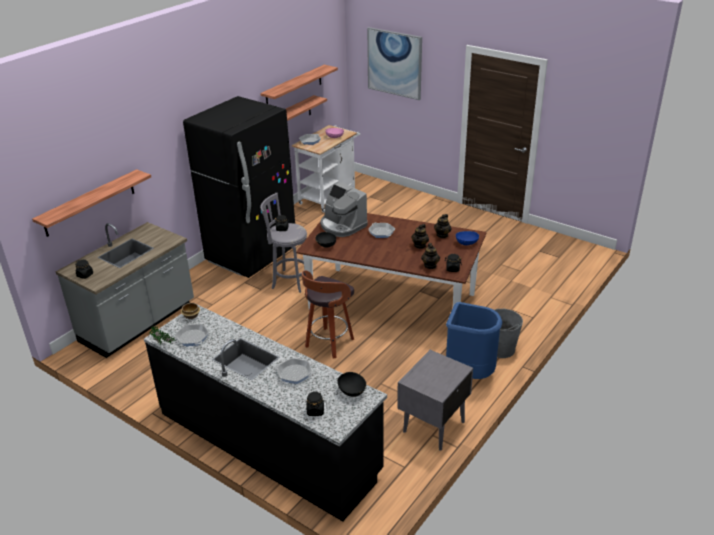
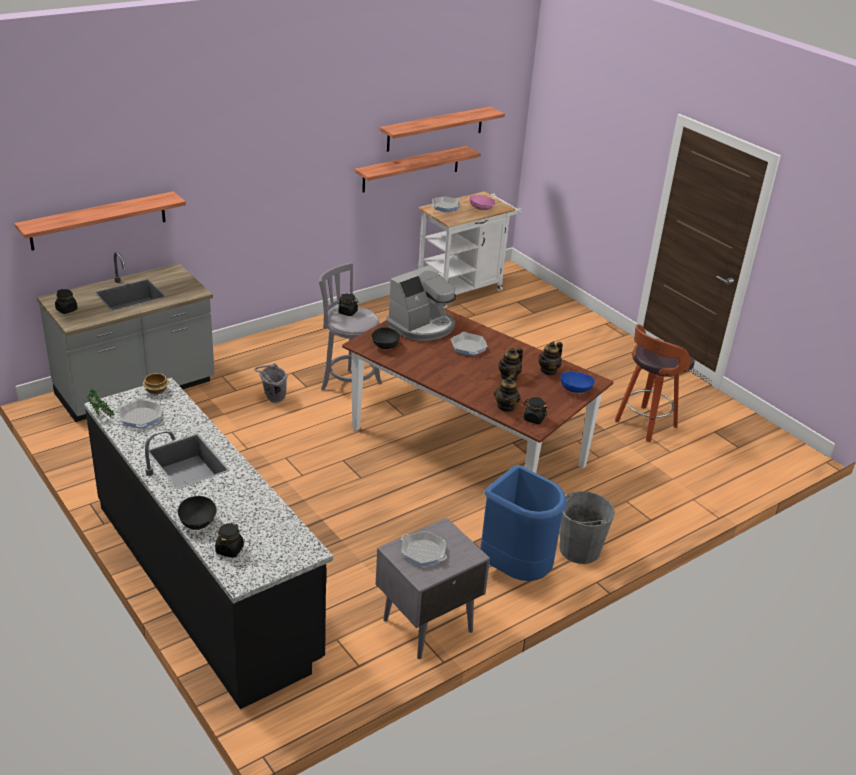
camera: 15 degrees right, 0 degrees up
(241, 304) = (272, 399): none -> grey bucket
(252, 255) = (320, 341): black fridge -> none
(294, 373) = (234, 496): frying pan -> frying pan (423, 552)
(329, 344) = (352, 479): stool -> stool (644, 425)
(342, 226) = (422, 326): coffee machine -> coffee machine turned 105 degrees counterclockwise
(352, 391) = (291, 539): black bowl -> black bowl (198, 522)
(394, 63) = (585, 122): picture -> none

